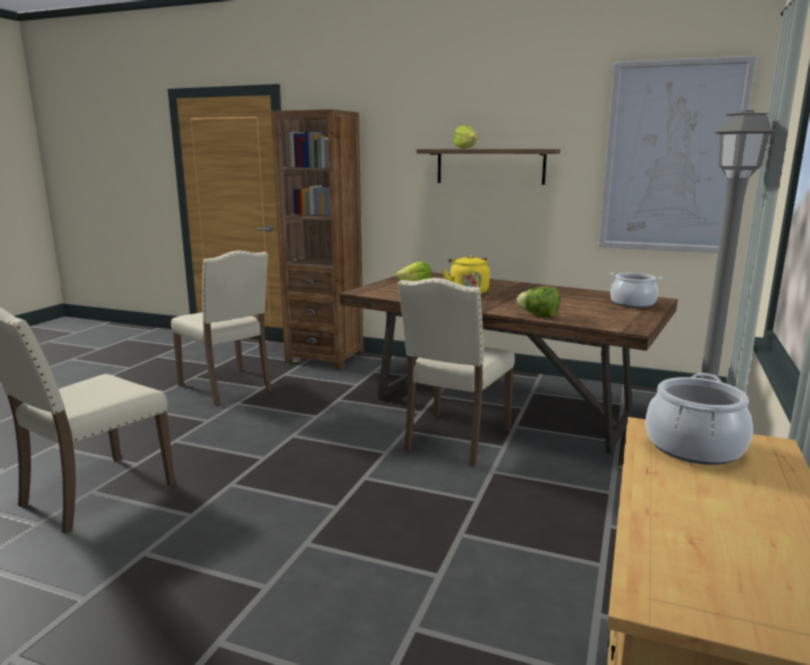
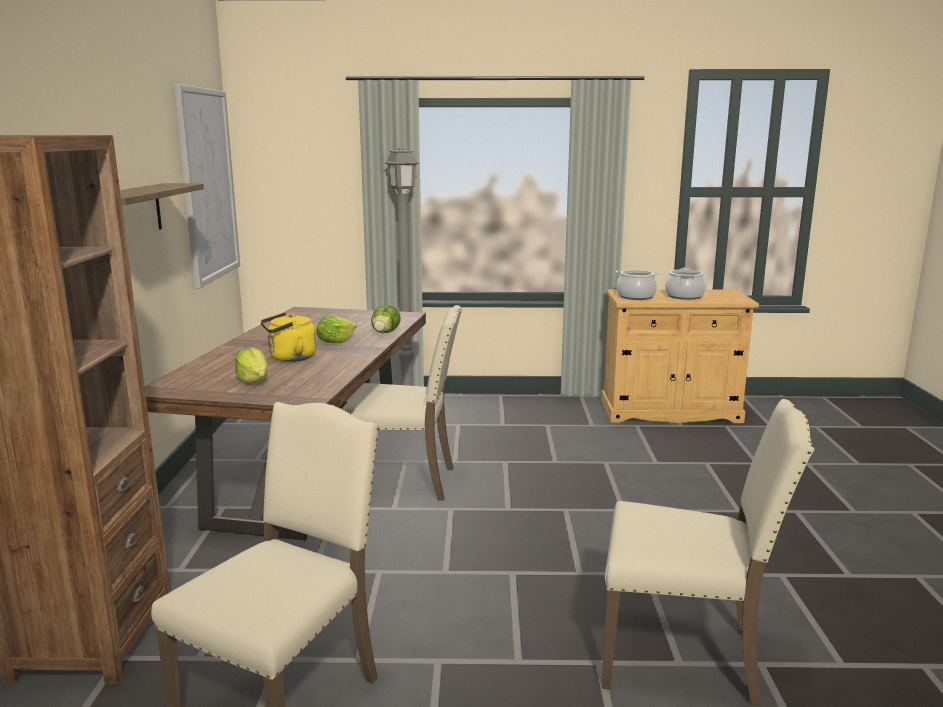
camera: 110 degrees left, 0 degrees up
(465, 148) = (135, 191): lettuce -> lettuce (335, 342)
(632, 303) = (320, 315): cooking pot -> cooking pot (684, 296)

